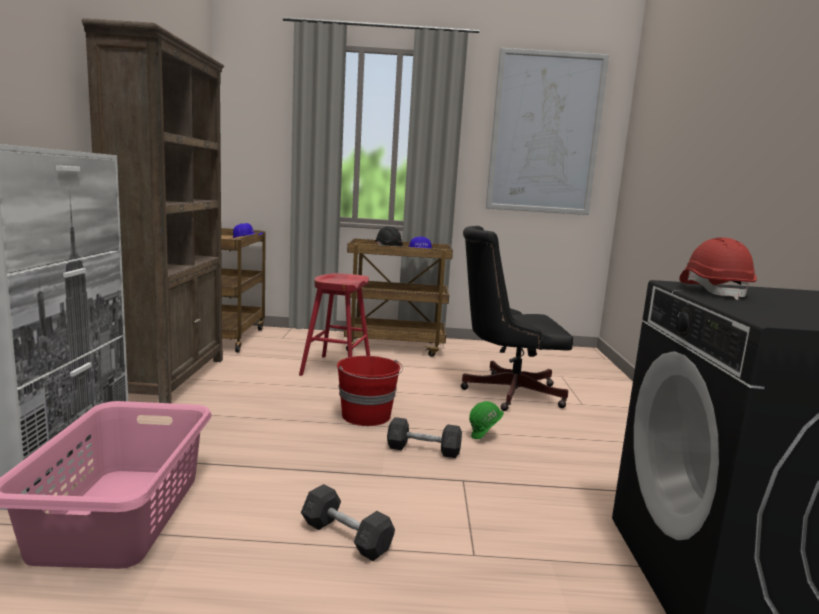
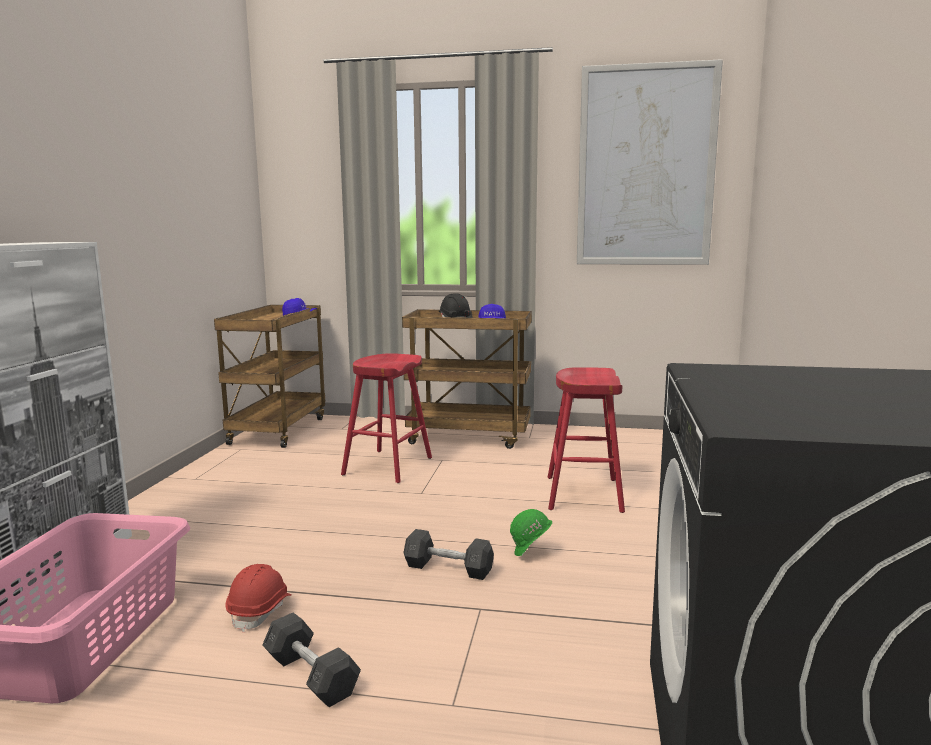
camera: 10 degrees right, 0 degrees up
(171, 379) = (198, 481): brown bookcase -> none
(367, 416) = (398, 525): red bucket -> none
(506, 392) = (583, 494): black office chair -> red stool
(714, 291) = (731, 378): red hard hat -> red hard hat (260, 610)

